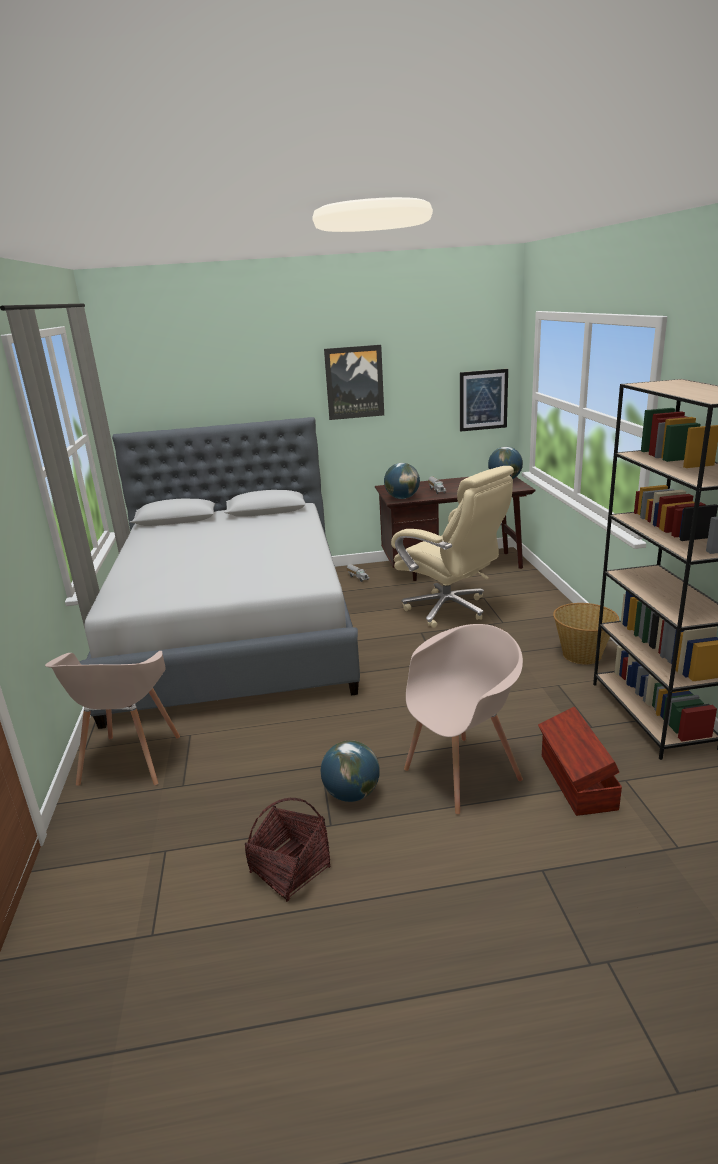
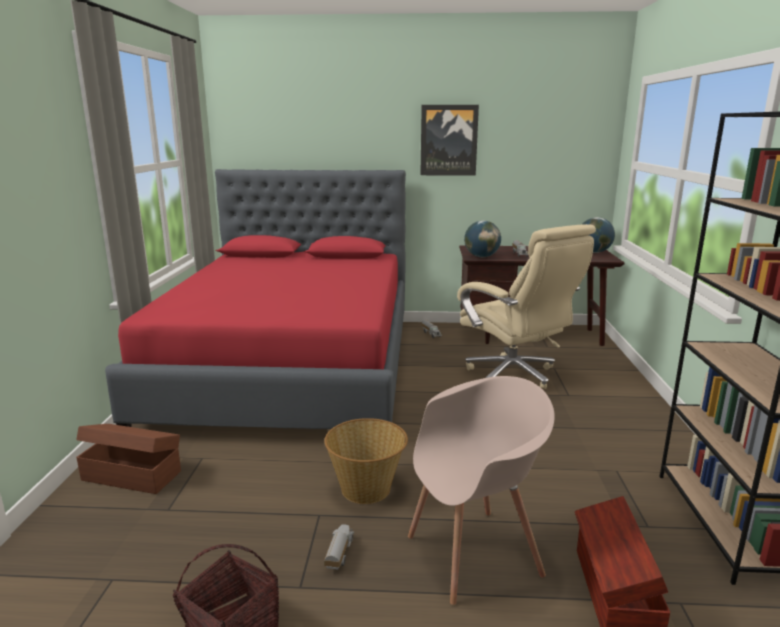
camera: 10 degrees right, 5 degrees down
(130, 761) = (132, 475): beige chair -> brown storage box
(235, 633) = (292, 368): grey bed -> red bed
(352, 794) = (338, 554): globe -> toy truck
(483, 400) = (579, 169): picture -> none
(582, 655) = (653, 441): basket -> basket (367, 488)

